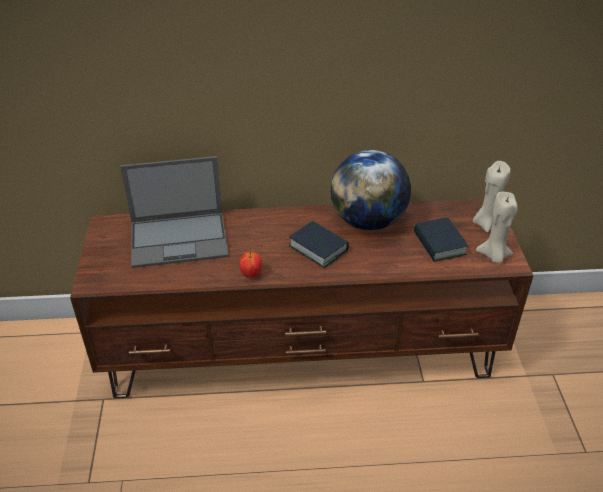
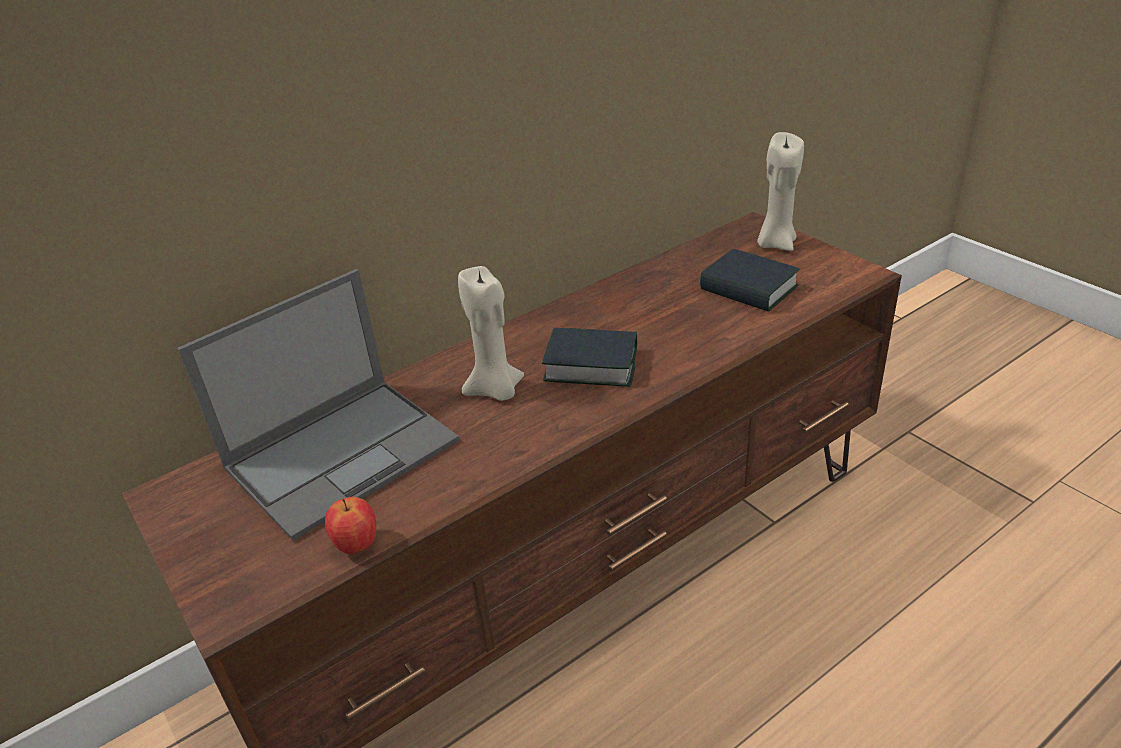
camera: 30 degrees left, 5 degrees down
(251, 274) = (525, 448): apple -> apple (357, 545)
(368, 221) = (623, 302): globe -> none
(494, 256) = (830, 273): beige candle -> beige candle (496, 391)

